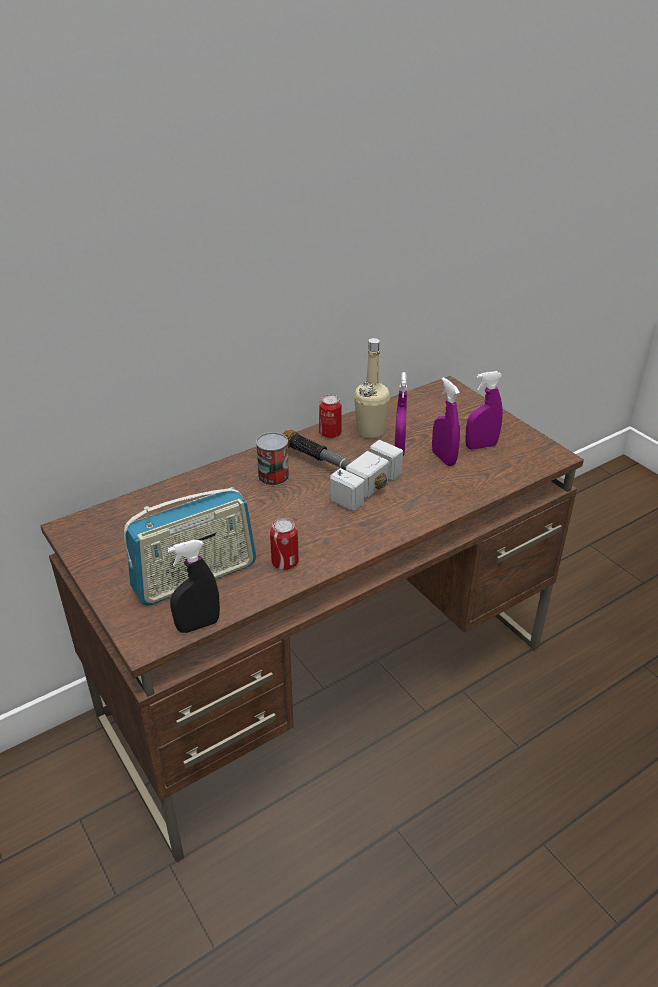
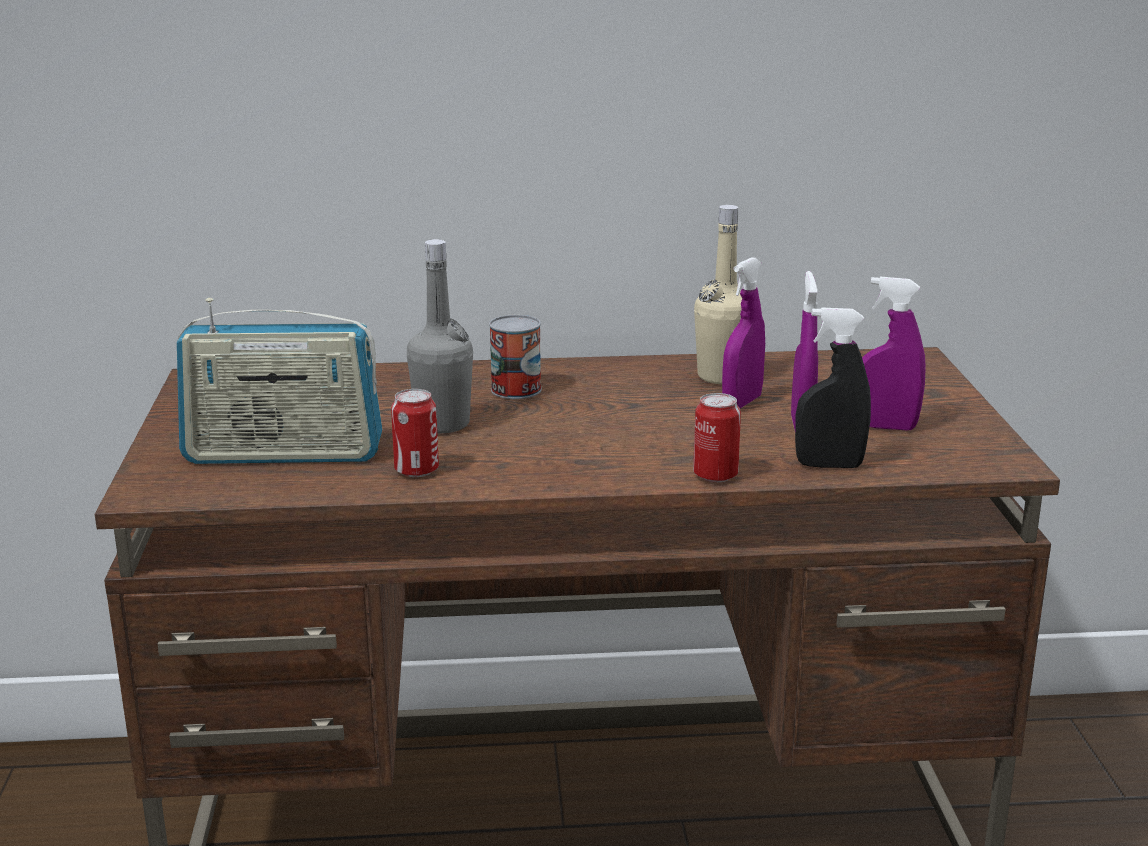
camera: 30 degrees right, 15 degrees down
(198, 625) = (225, 496): black spray bottle -> black spray bottle (829, 465)
(261, 519) = (442, 424): none -> grey bottle
(330, 433) = (656, 367): can -> can (715, 475)
(331, 470) = (607, 401): hammer -> none

